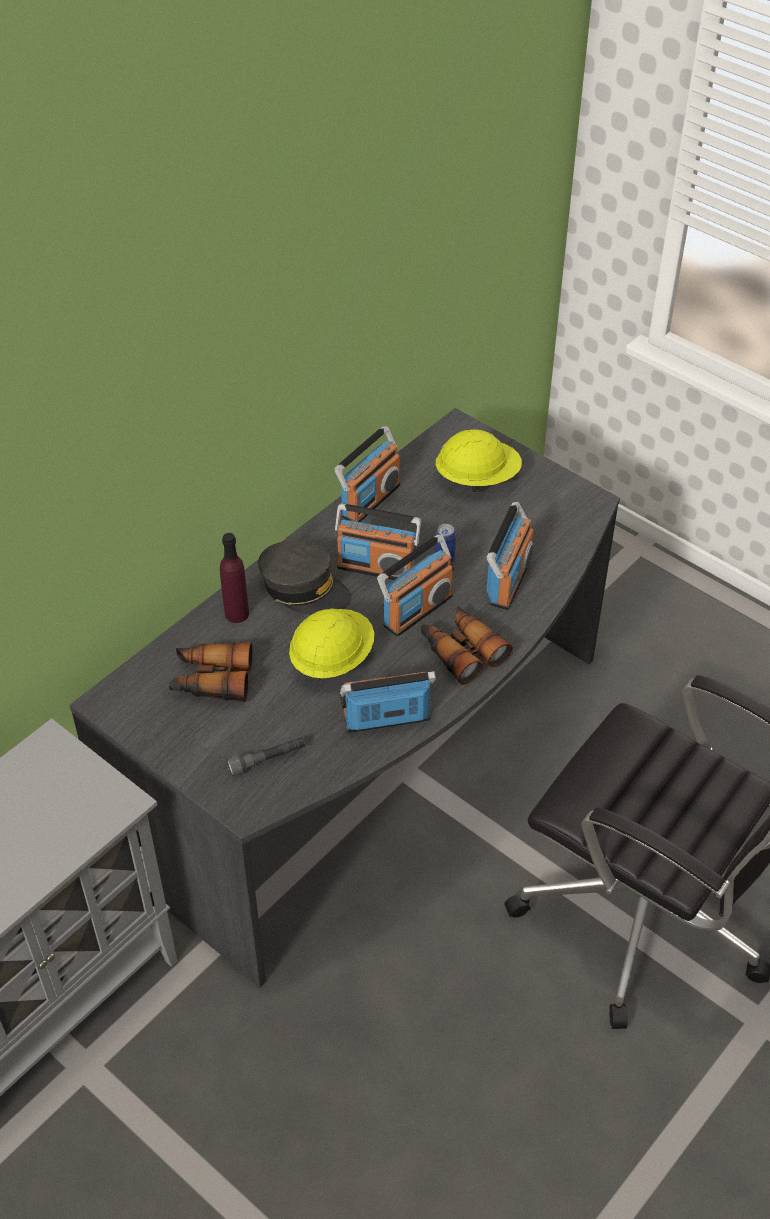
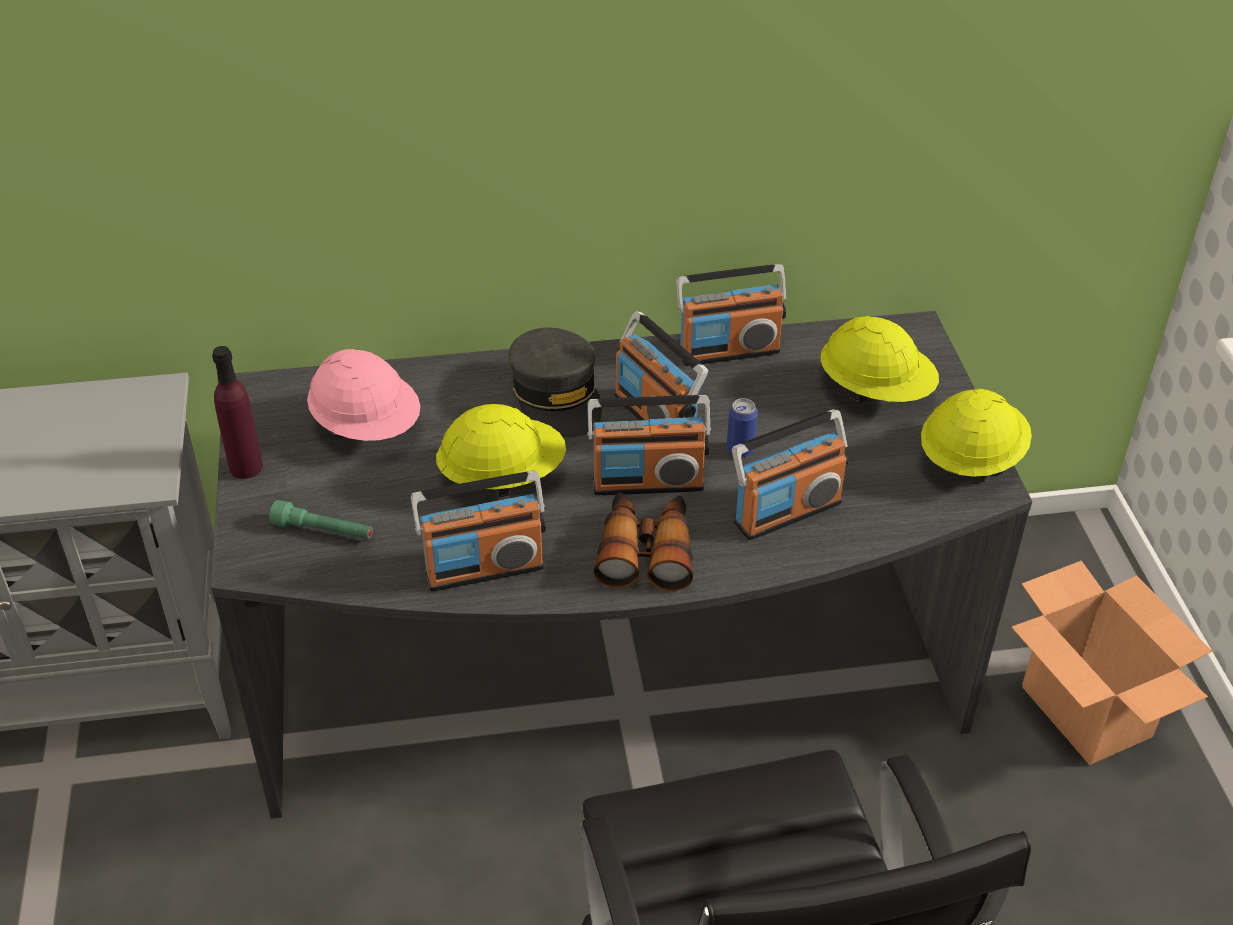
camera: 40 degrees right, 5 degrees down
(212, 680) = (367, 427): binoculars -> pink hard hat
(236, 614) = (465, 382): purple bottle -> purple bottle (246, 467)
(267, 760) = (324, 531): grey flashlight -> green flashlight
(387, 720) = (484, 568): radio -> radio turned 135 degrees clockwise
(567, 492) = (969, 460): none -> yellow hard hat
(638, 609) = (1087, 712): none -> cardboard box

